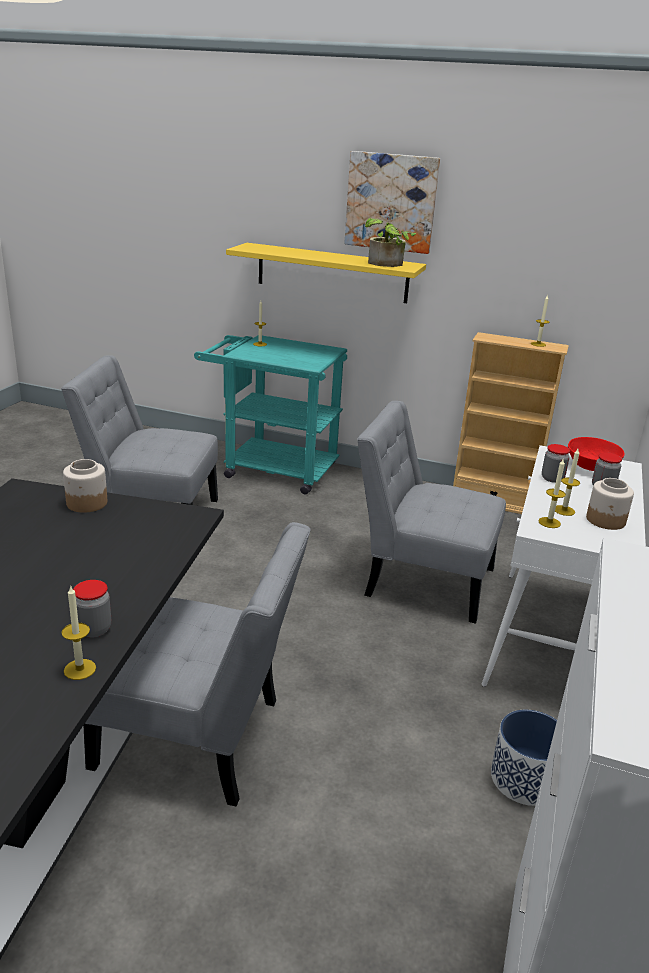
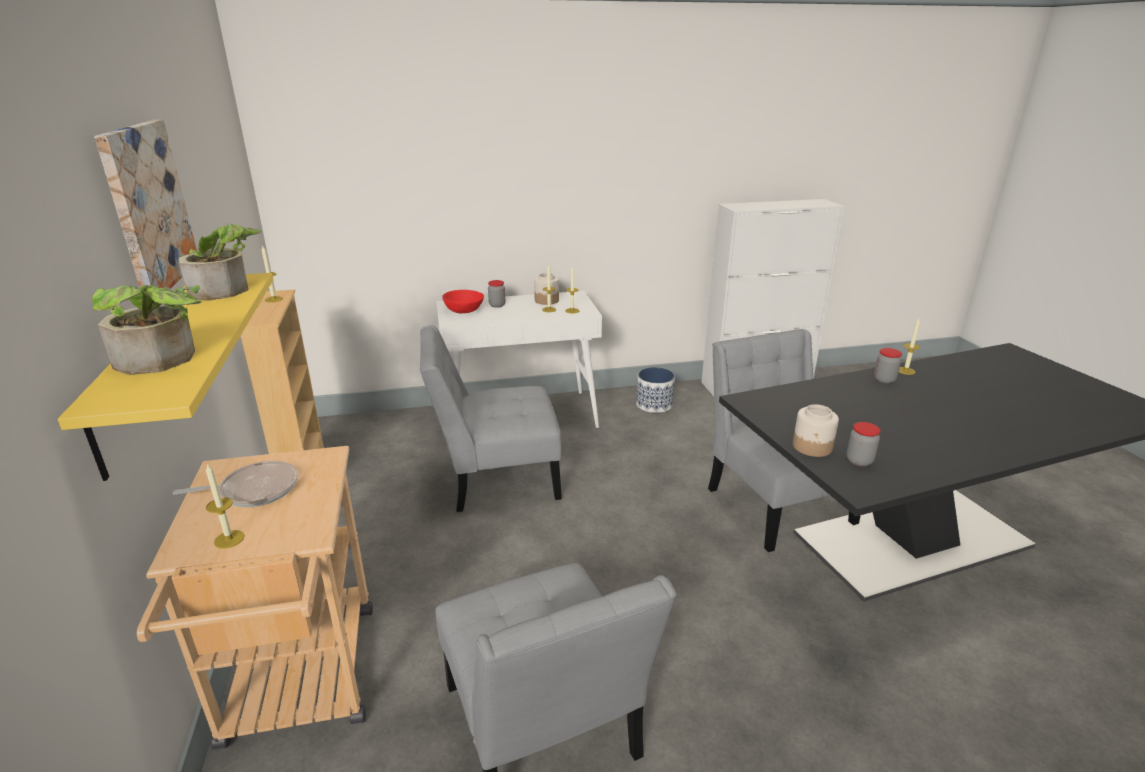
camera: 120 degrees left, 0 degrees up
(271, 469) = (300, 686): turquoise cart -> beige cart
(283, 251) = (163, 361): none -> potted plant
(297, 351) = (254, 490): none -> frying pan
(422, 579) = (495, 478): grey chair -> grey chair turned 90 degrees clockwise
(552, 478) = (502, 317): jar -> jar (859, 461)

